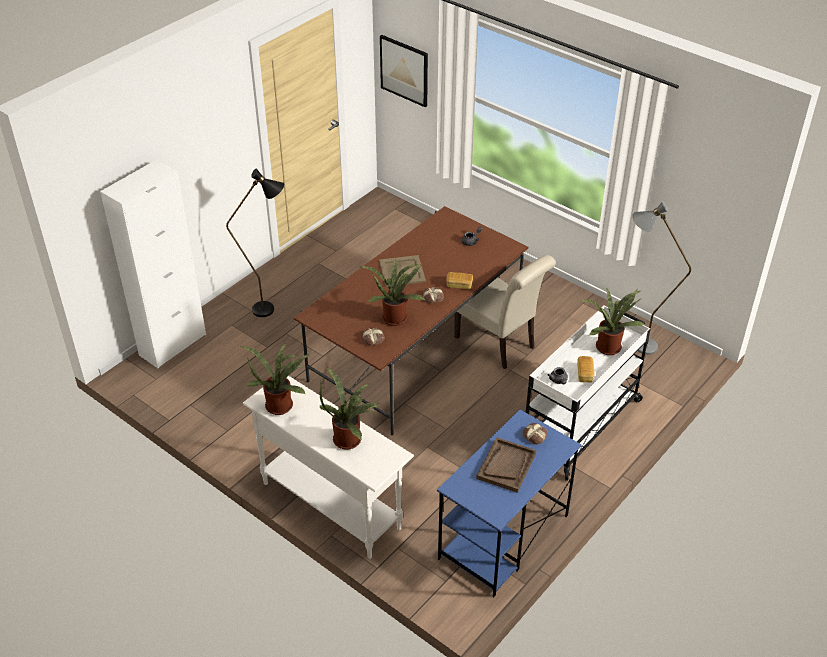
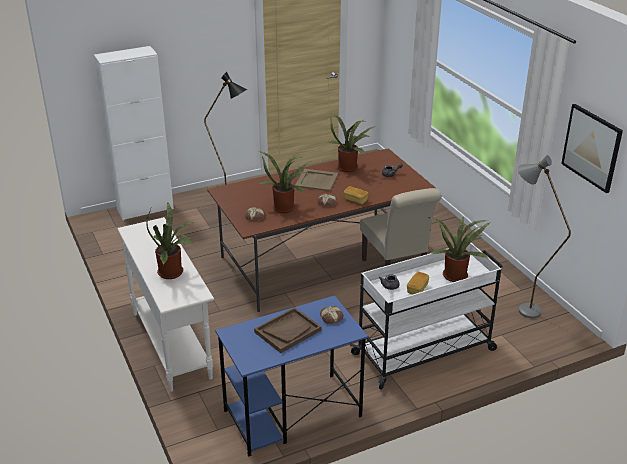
camera: 25 degrees right, 10 degrees down
(281, 404) = (143, 236): potted plant -> potted plant (349, 167)
(404, 70) = (399, 41): picture -> picture (591, 147)

